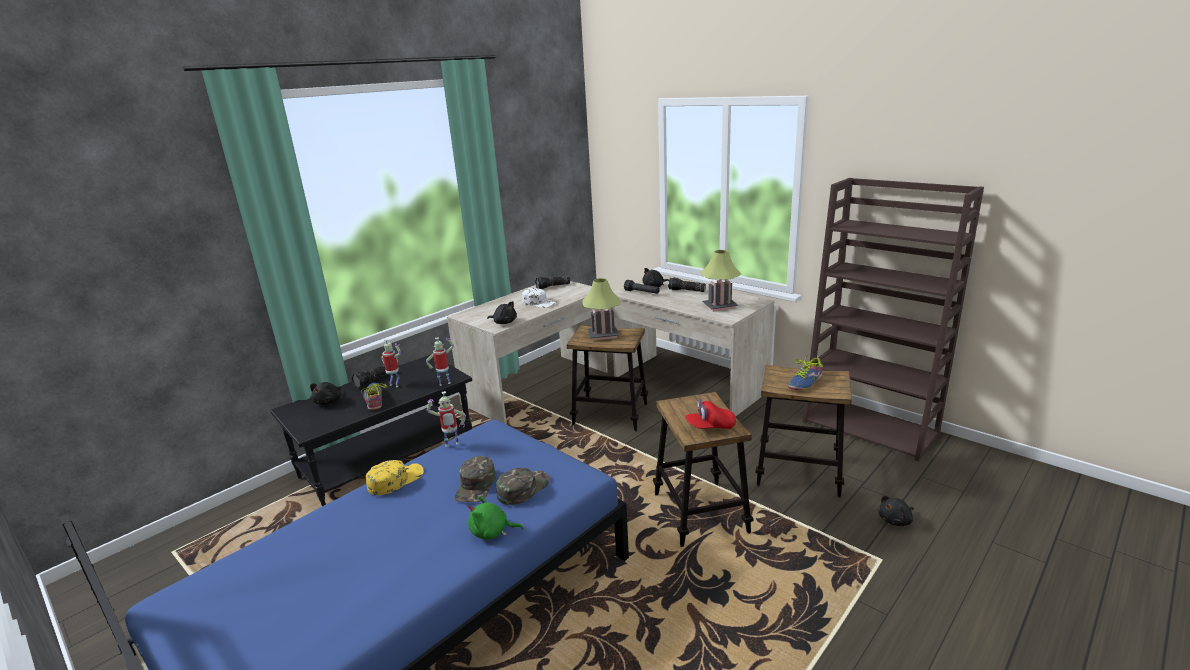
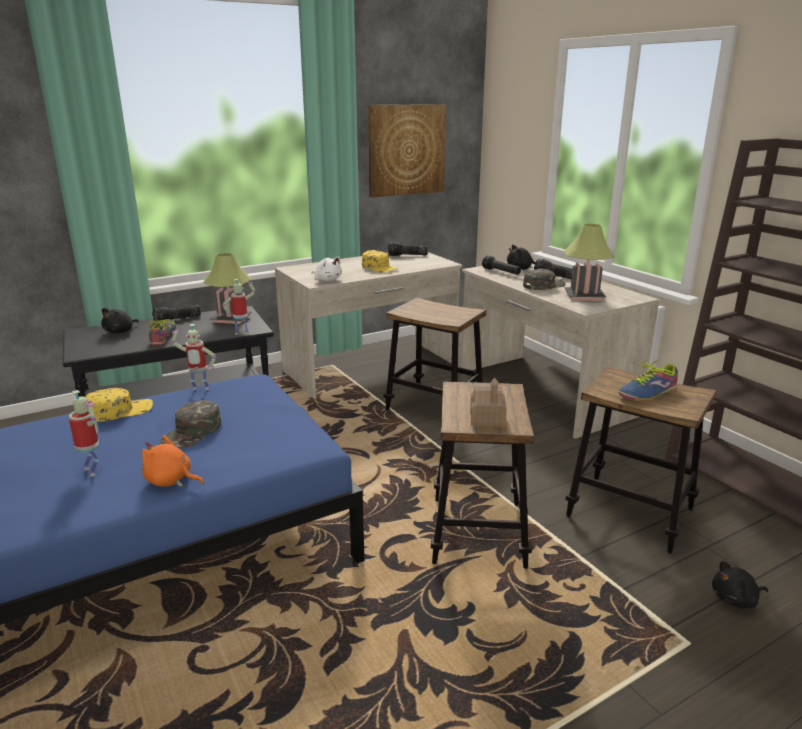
camera: 15 degrees right, 0 degrees up
(395, 385) = (193, 327): toy robot -> toy robot (93, 471)
(492, 532) = (171, 481): green plush toy -> orange plush toy
(504, 322) = (327, 280): black plush toy -> white plush toy
(523, 488) = (237, 444): green cap -> green cap (543, 285)
(535, 195) = (406, 150): none -> picture
(539, 302) = (379, 267): white cap -> yellow cap
(603, 335) = (433, 310): table lamp -> table lamp (231, 319)
(710, 427) = (487, 418): red cap -> toy house

